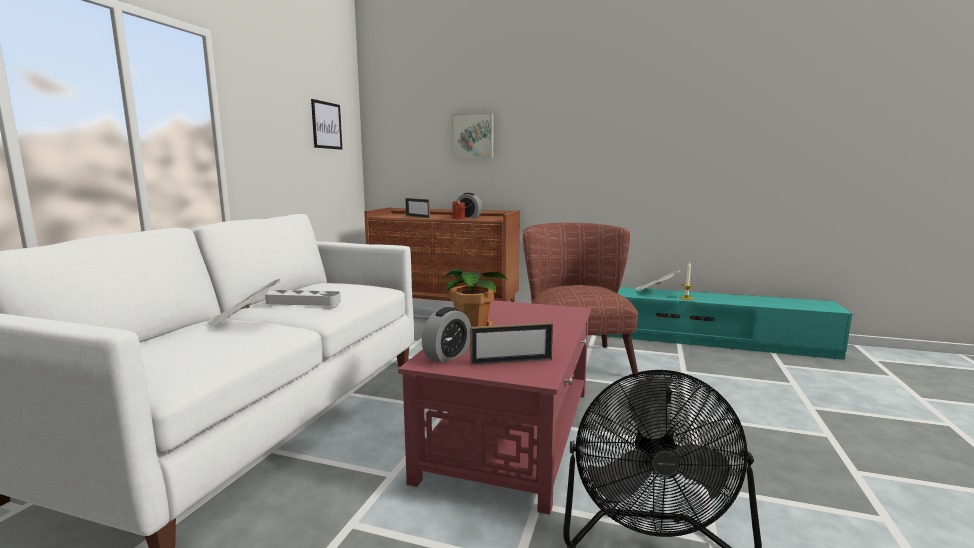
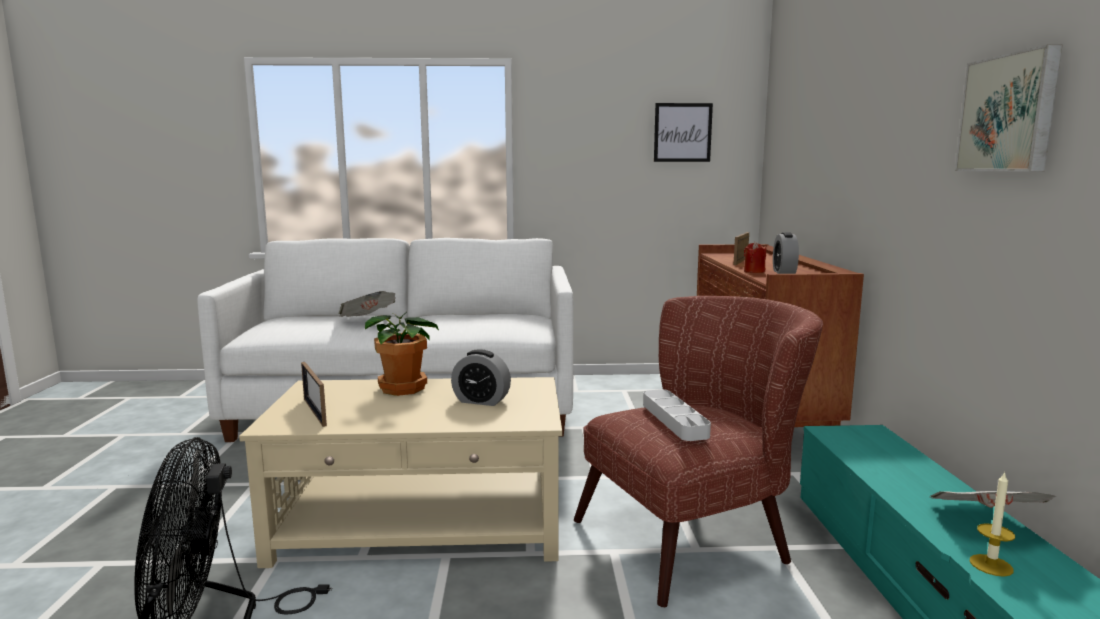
camera: 70 degrees right, 0 degrees up
(303, 302) = (436, 321): grey tray -> grey tray (674, 420)
(447, 356) = (330, 389): alarm clock -> alarm clock (481, 401)
(473, 136) = (838, 136): picture -> picture (1010, 113)
(511, 431) = (422, 523): red coffee table -> beige coffee table

